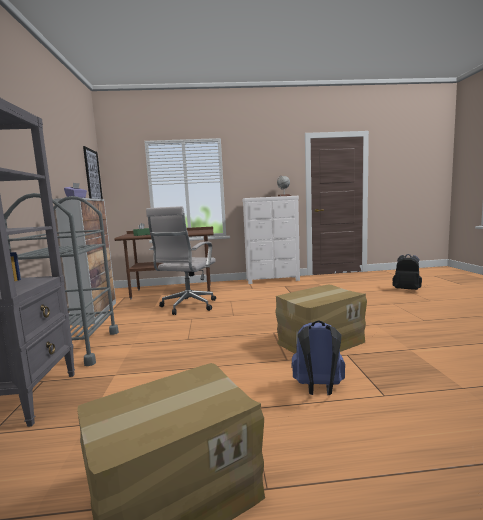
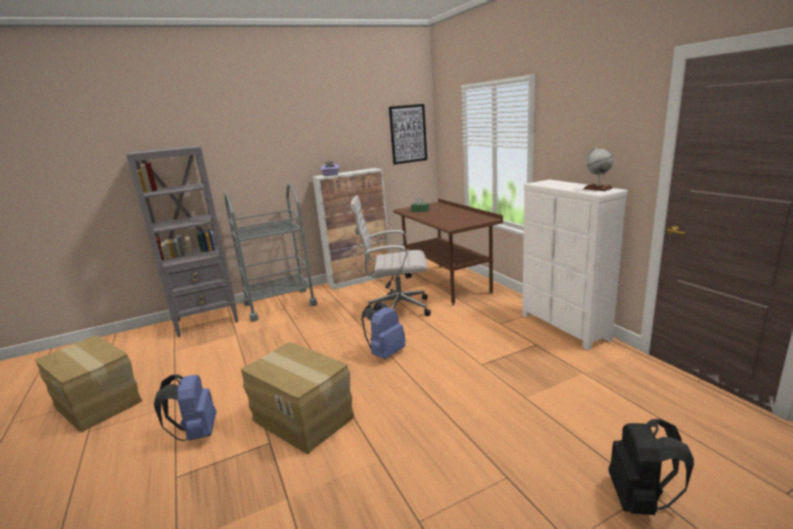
camera: 70 degrees right, 10 degrees up
(253, 314) = (385, 353): none -> blue backpack

